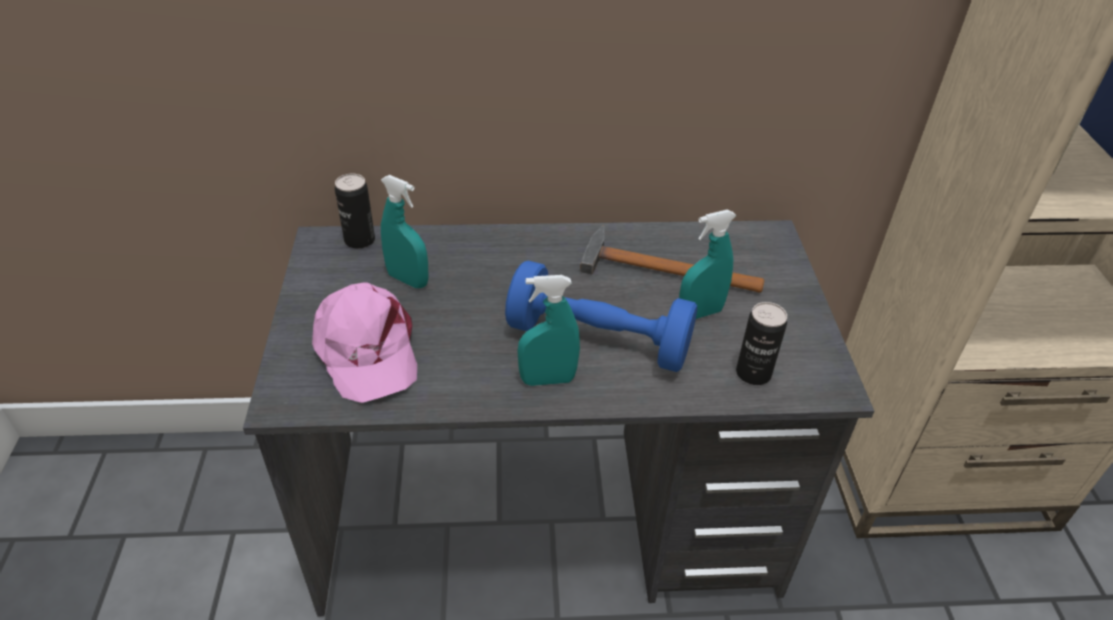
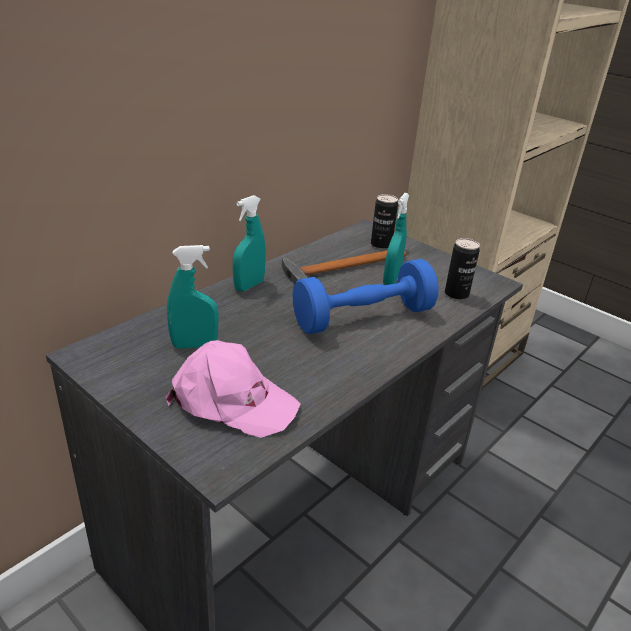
camera: 45 degrees left, 10 degrees down
(359, 240) = (117, 339): can -> can (381, 245)
(547, 380) = (369, 352): turquoise spray bottle -> turquoise spray bottle (249, 285)

